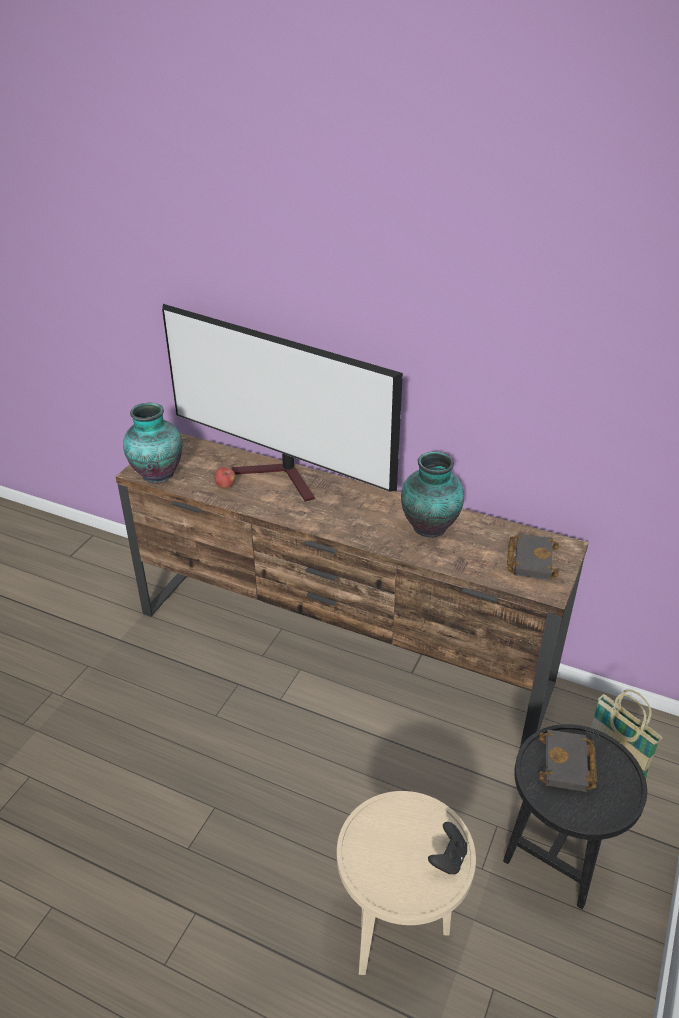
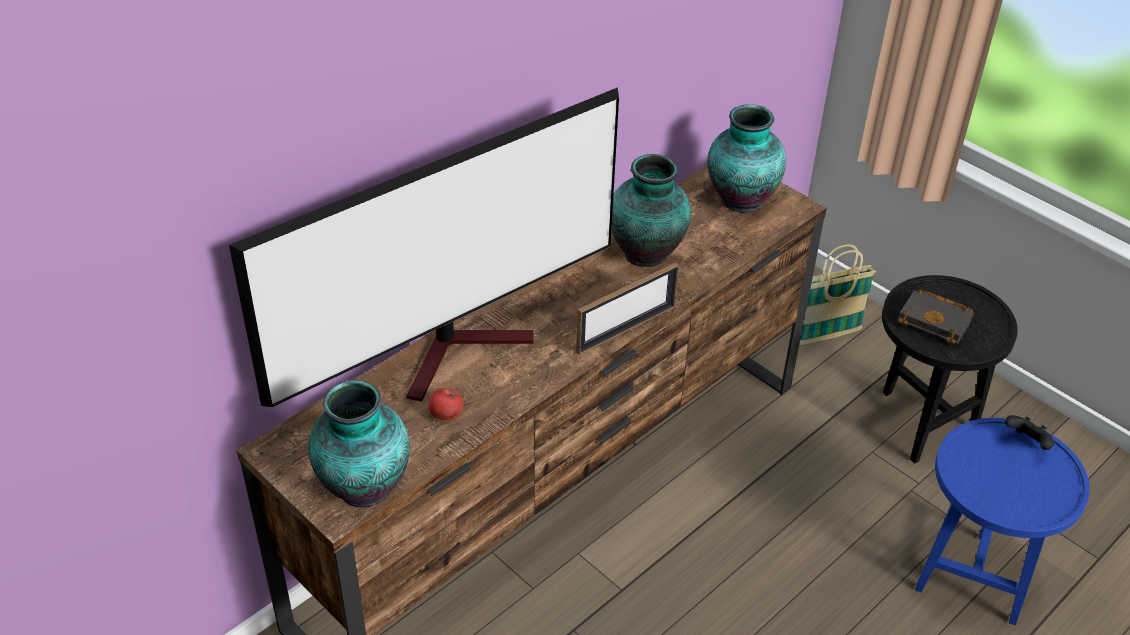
camera: 70 degrees left, 5 degrees up
(343, 536) = (626, 329): none -> picture frame
(399, 930) = (973, 574): beige side table -> blue side table
(530, 559) = (739, 200): black book -> vase

